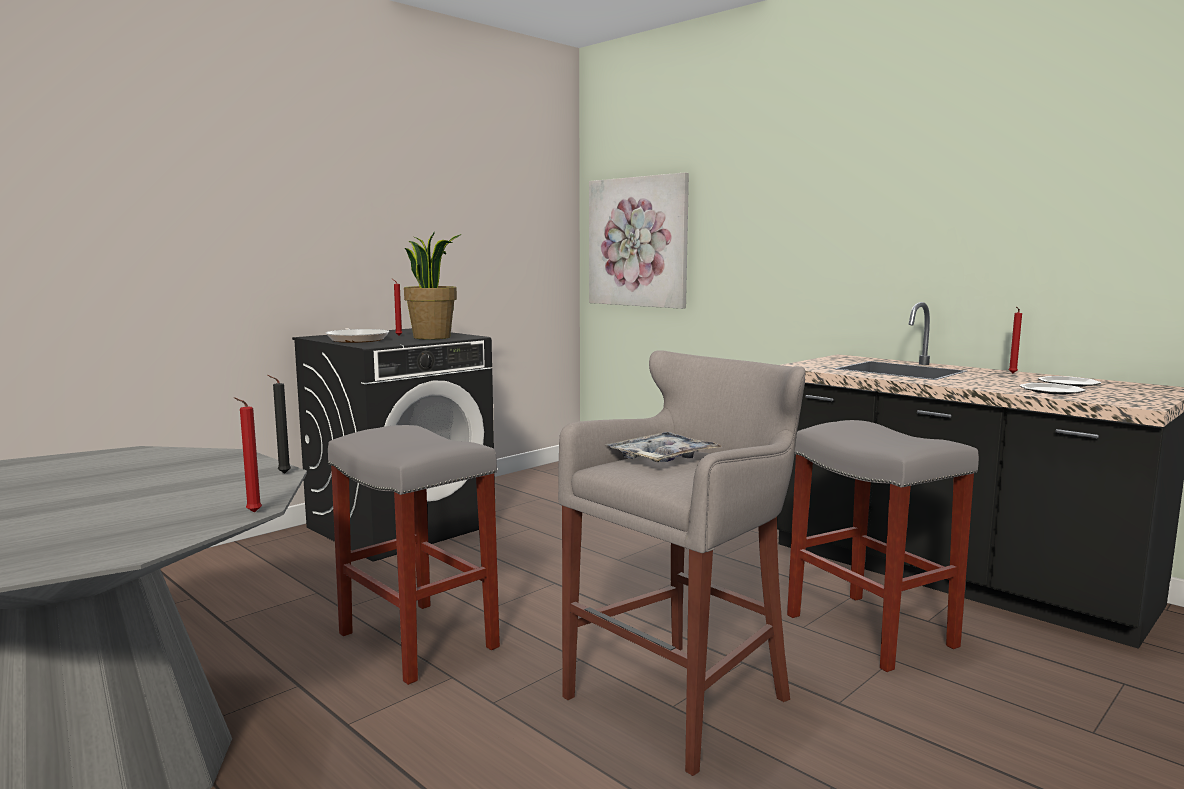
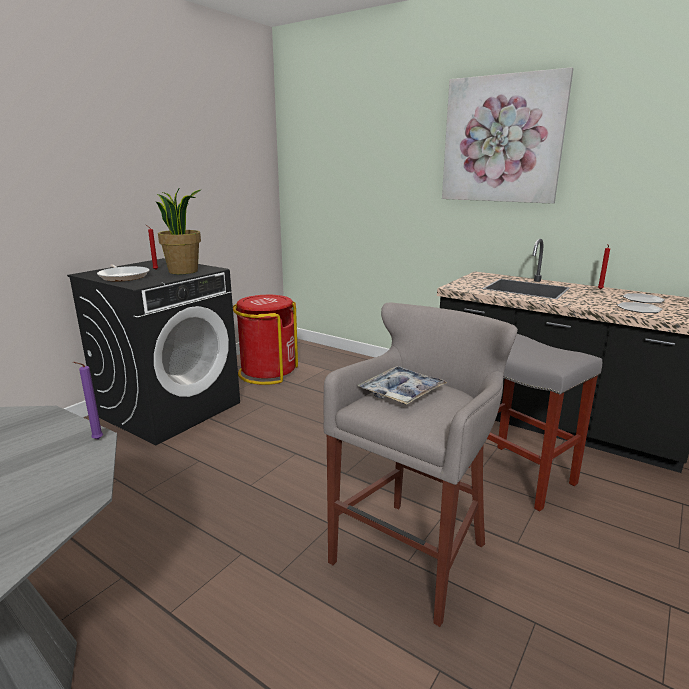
camera: 10 degrees left, 10 degrees up
(252, 513) = (82, 505): red candle -> none
(282, 473) = (96, 440): black candle -> purple candle
(420, 641) = (209, 520): grey stool -> none
(543, 495) = (267, 372): none -> red trash can
(638, 242) = (324, 184): picture -> picture (502, 140)

